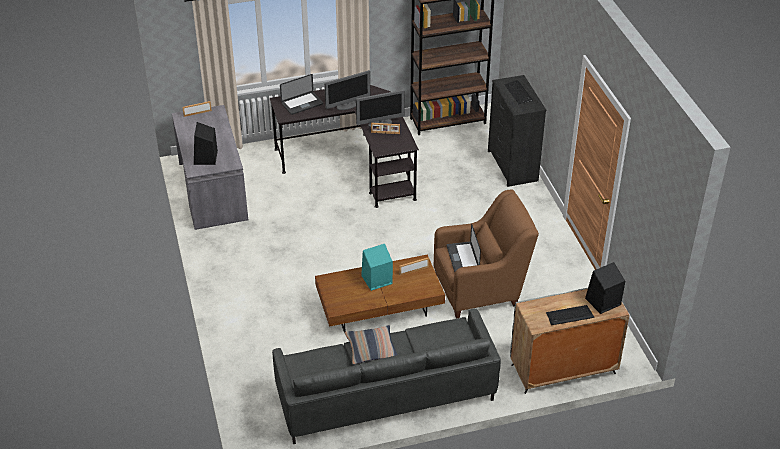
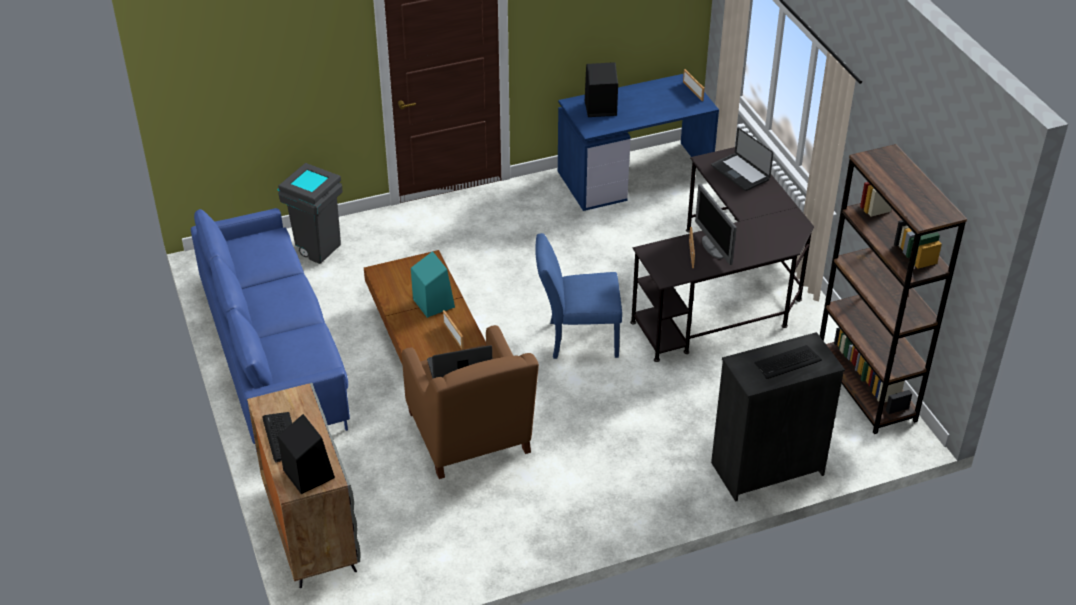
camera: 85 degrees right, 0 degrees up
(212, 191) = (635, 175): grey desk -> blue desk
(259, 372) = (315, 249): none -> grey trash can
(348, 105) = (749, 214): monitor -> none
(371, 349) = (285, 292): pillow -> none
(385, 394) = (274, 353): grey sofa -> blue sofa
(390, 233) = (577, 339): none -> blue chair

